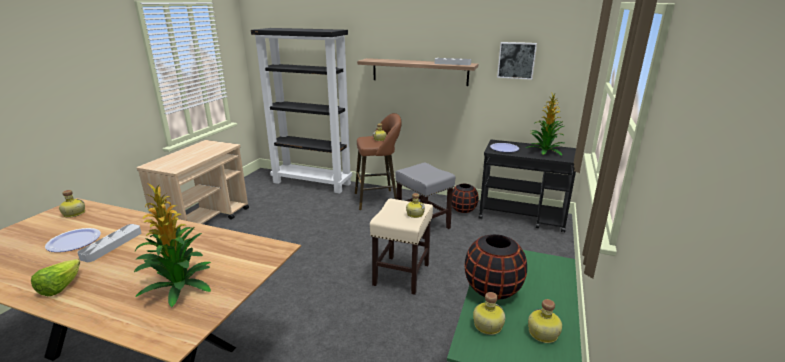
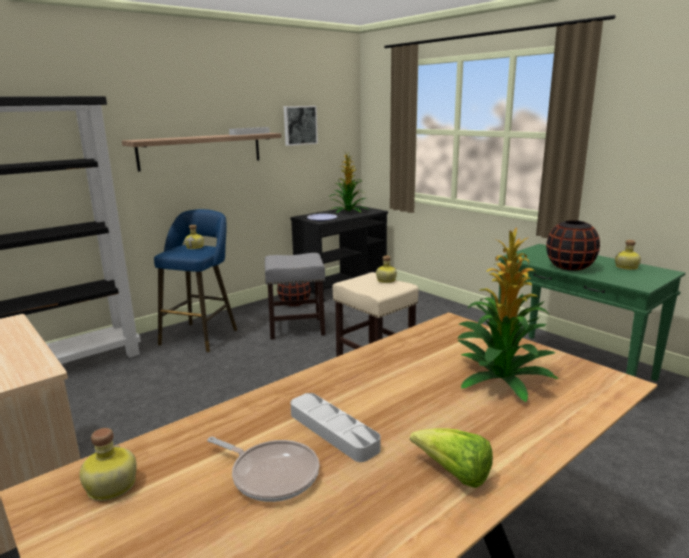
camera: 60 degrees left, 5 degrees down
(74, 241) = (271, 474): plate -> frying pan
(379, 199) = (201, 335): brown stool -> blue stool
(486, 325) = (615, 277): bottle -> none

